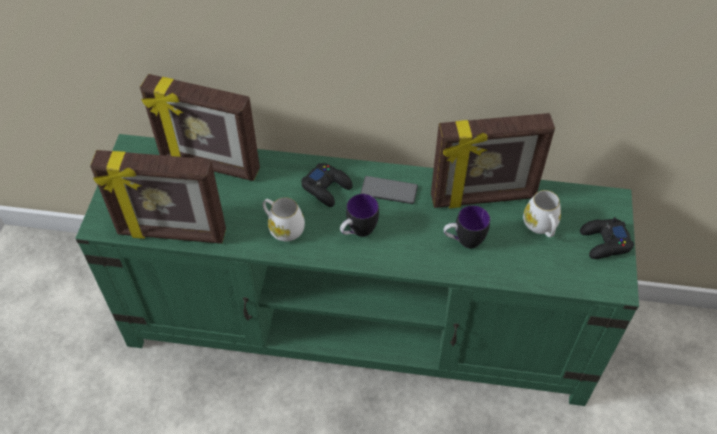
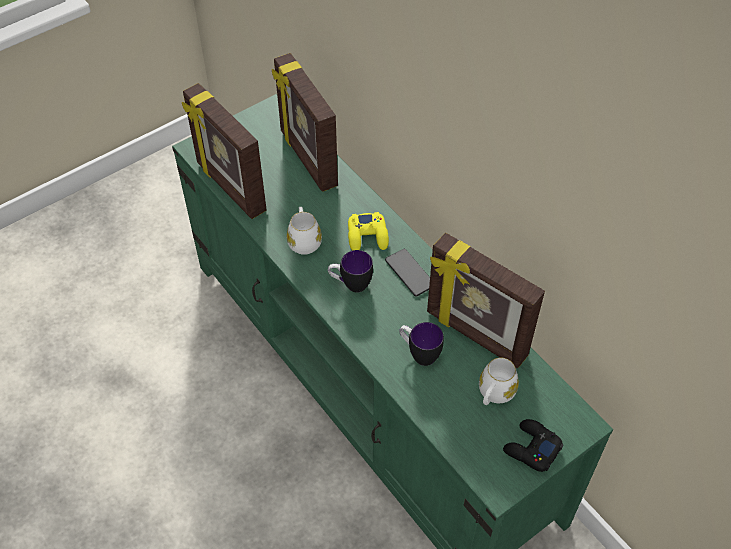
camera: 45 degrees right, 0 degrees up
(327, 188) = (368, 236): black game controller -> yellow game controller

